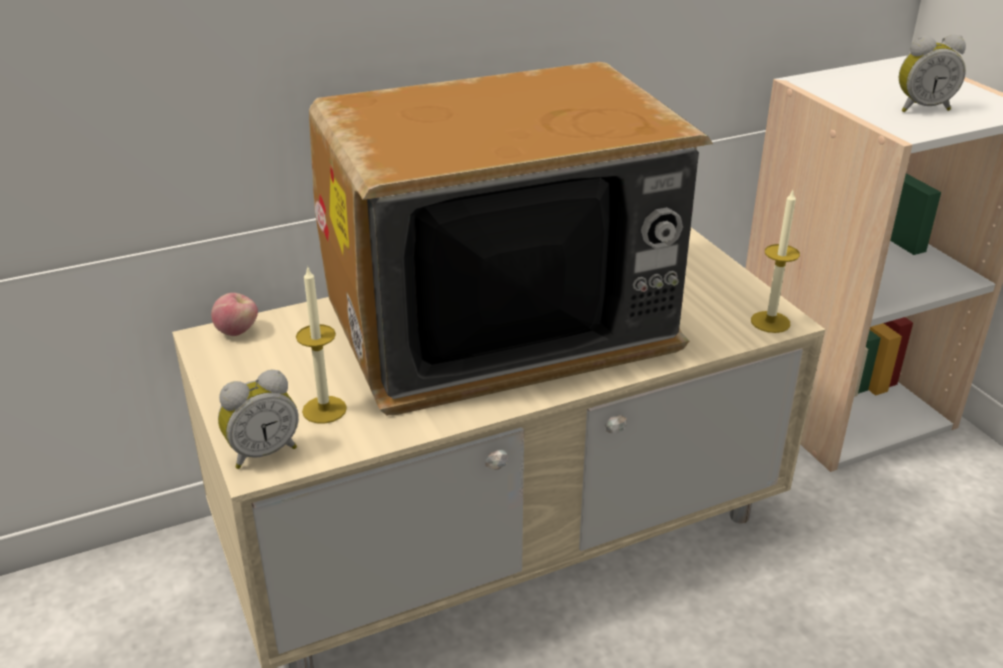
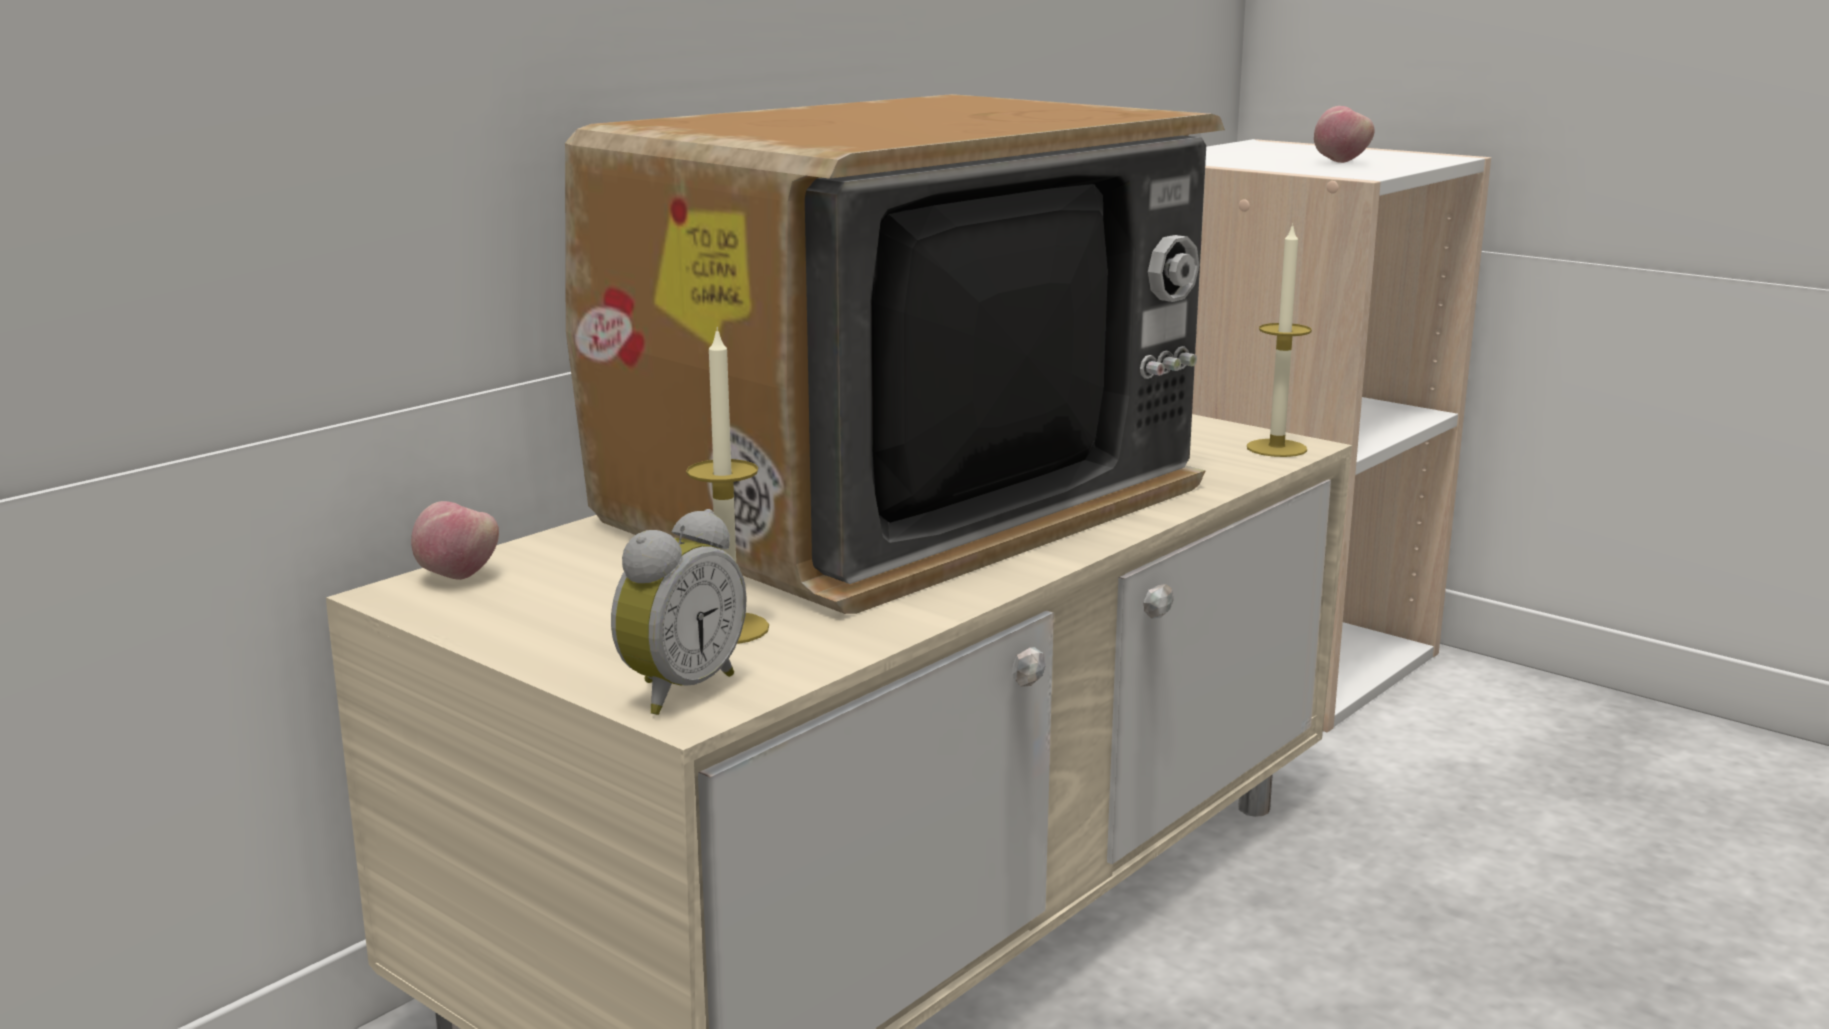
camera: 25 degrees left, 15 degrees down
(921, 108) = (1341, 162): alarm clock -> apple

